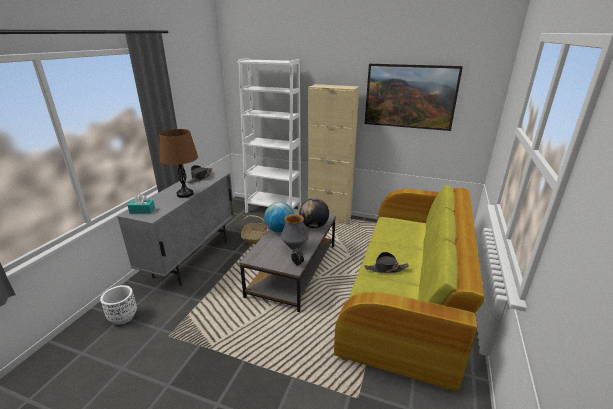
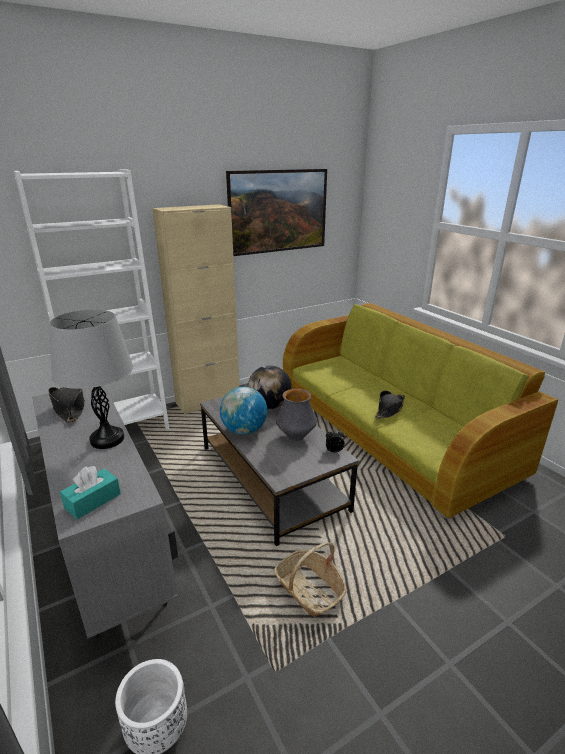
camera: 50 degrees left, 0 degrees up
(185, 194) = (107, 439): brown table lamp -> grey table lamp
(255, 237) = (158, 474): basket -> basket (309, 590)

